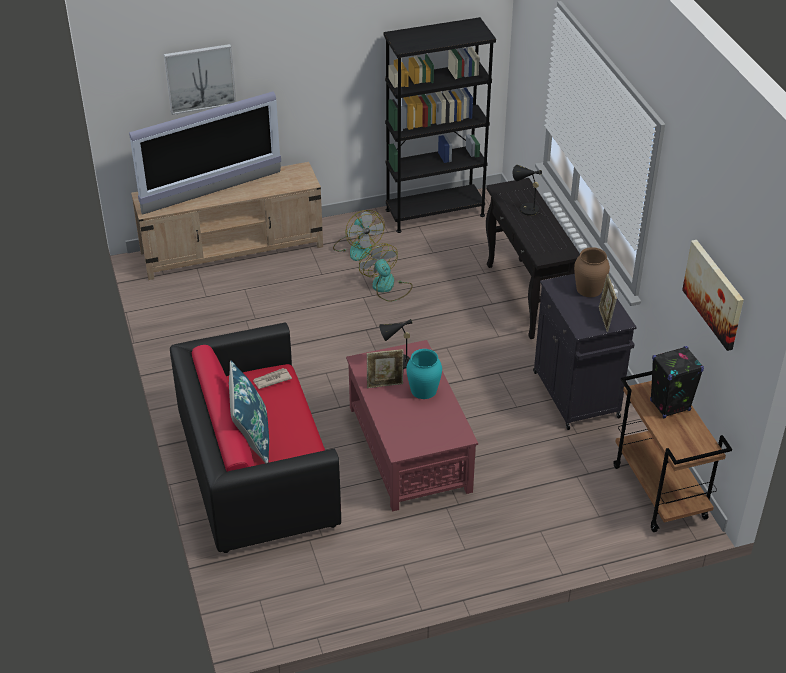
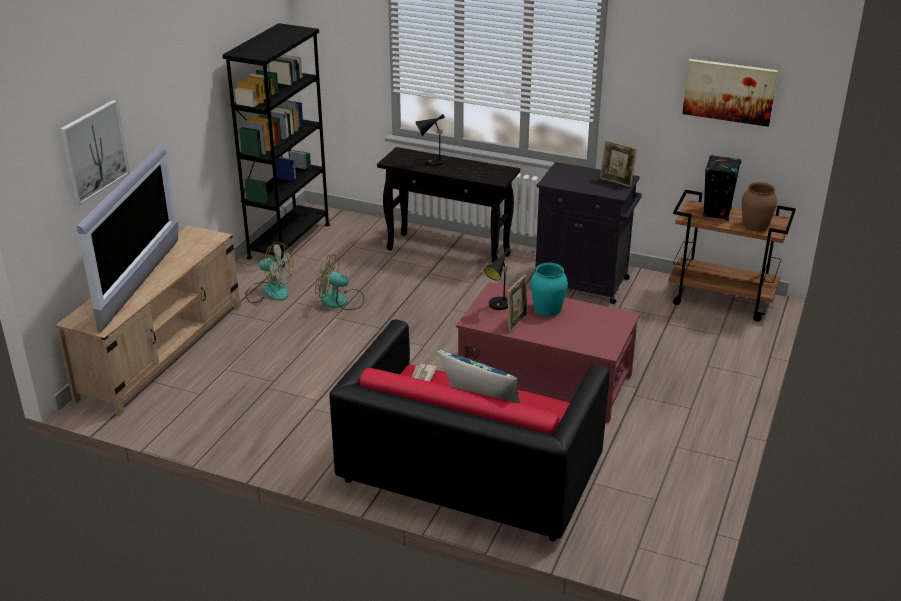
camera: 50 degrees left, 10 degrees down
(589, 289) = (574, 173): brown vase -> brown vase (755, 225)

